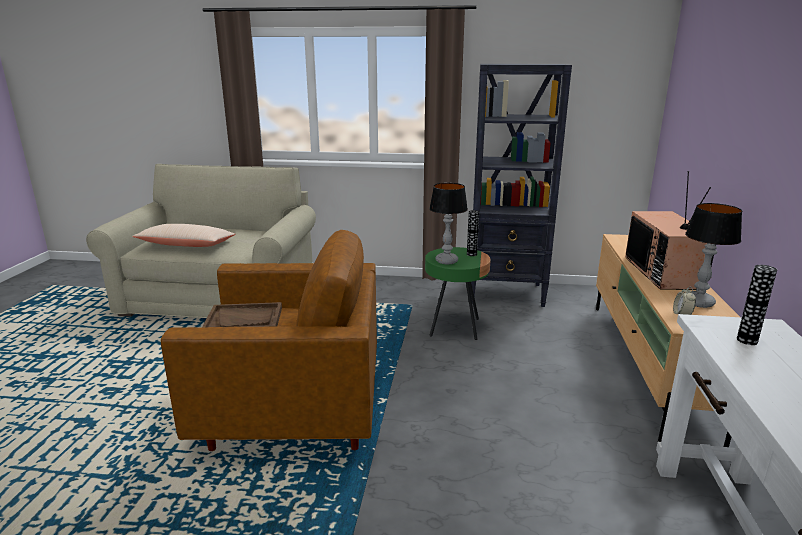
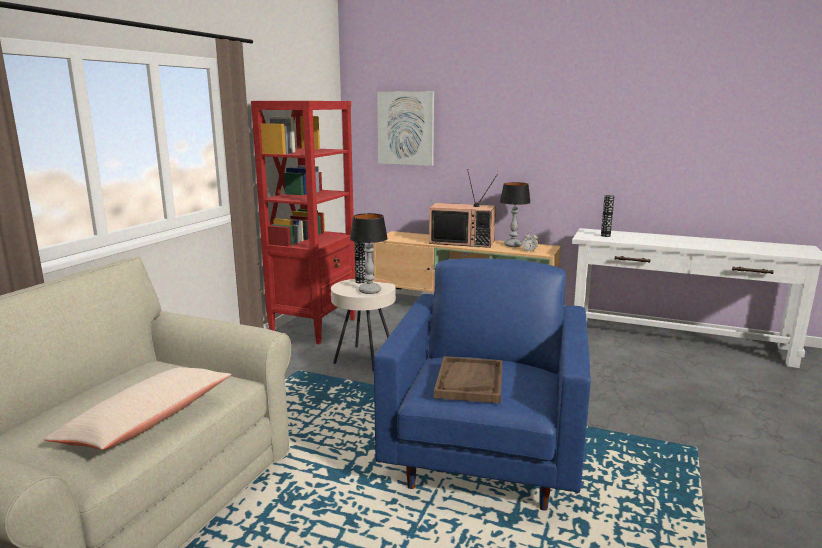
camera: 75 degrees left, 5 degrees down
(291, 412) = (486, 457): brown armchair -> blue armchair
(455, 327) = (365, 359): green side table -> beige side table
(506, 293) = (314, 327): black bookcase -> red bookcase
(696, 104) = (406, 128): none -> picture

